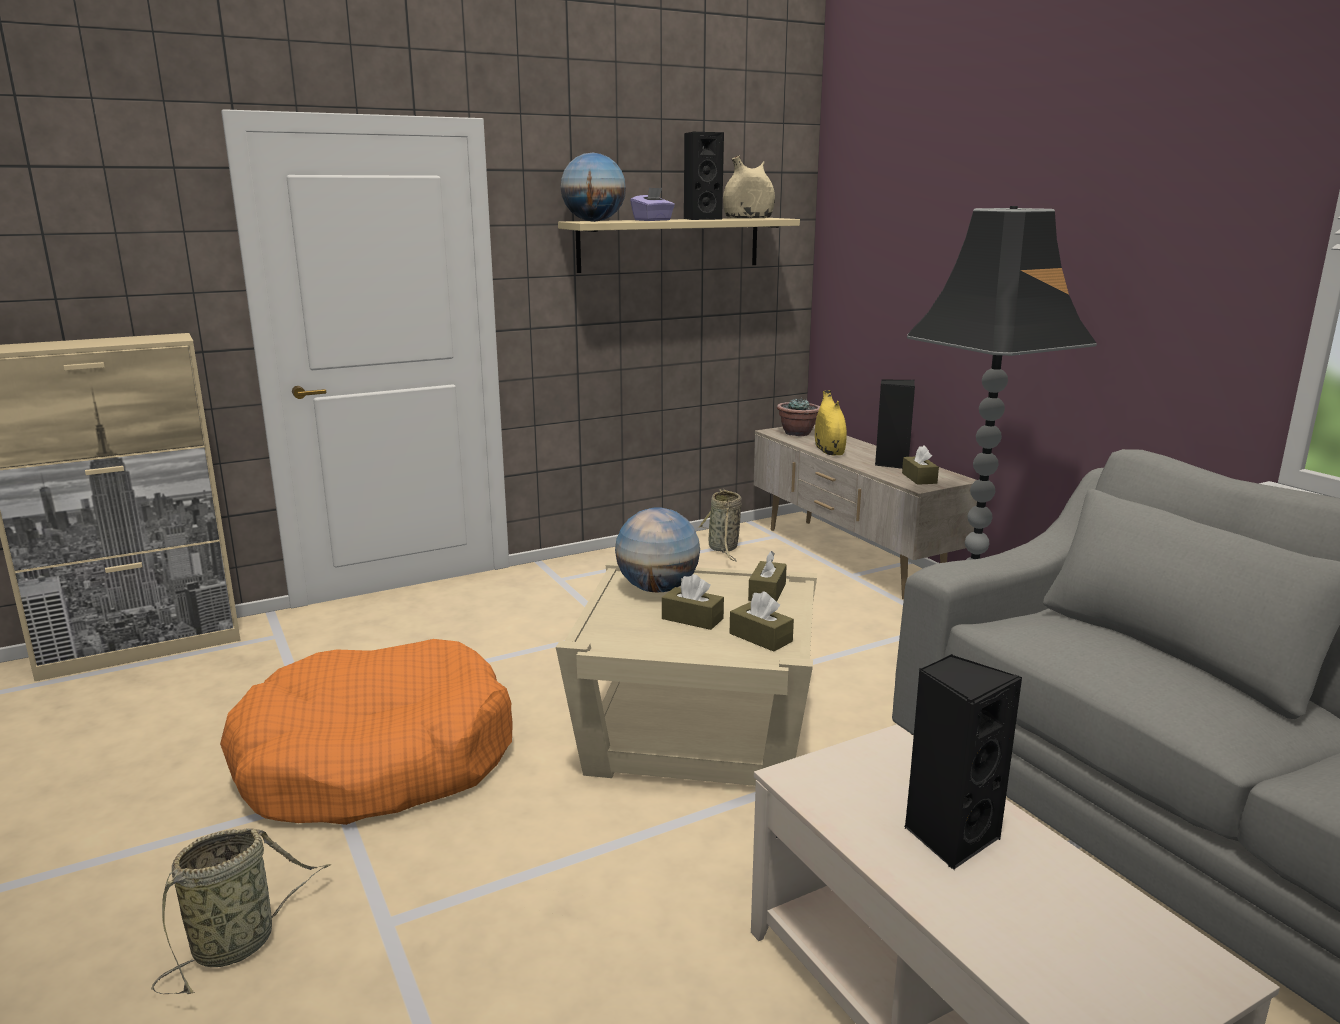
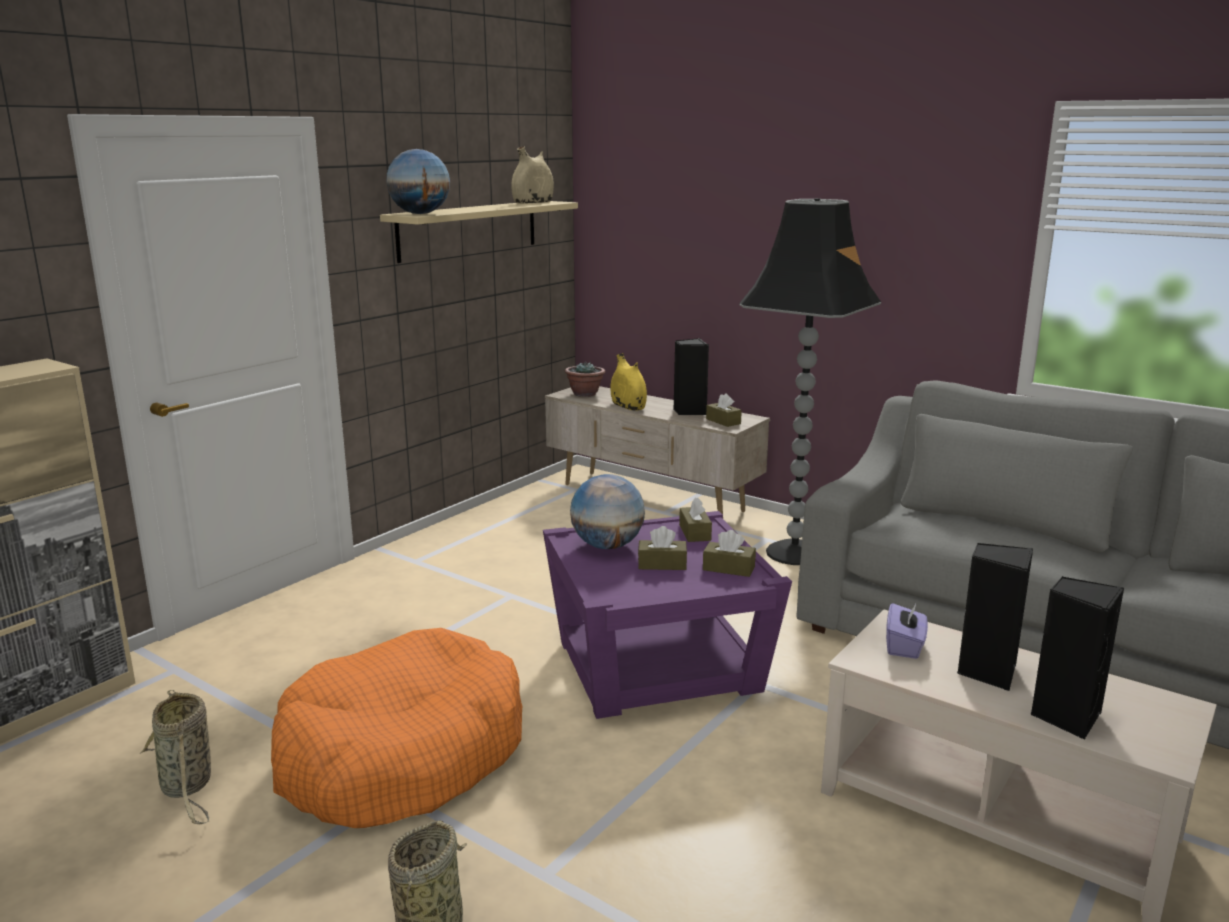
camera: 25 degrees left, 0 degrees up
(653, 220) = (466, 210): purple tissue box -> purple tissue box (904, 646)
(696, 736) = (657, 666): beige side table -> purple side table
(701, 219) = (498, 206): black speaker -> black speaker (1065, 716)
(723, 549) = (540, 508): basket -> basket (187, 787)

